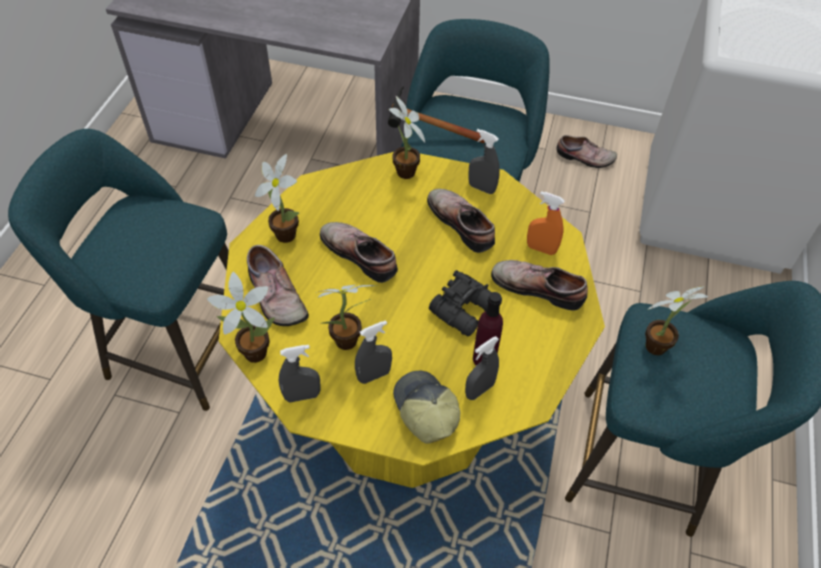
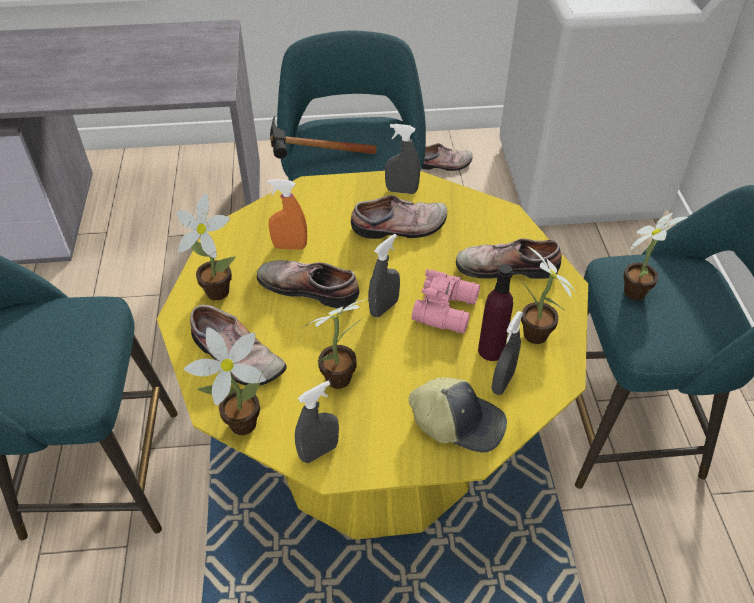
camera: 20 degrees left, 5 degrees down
(374, 375) = (386, 404): grey spray bottle -> grey spray bottle (384, 308)
(405, 175) = (317, 199): potted plant -> potted plant (536, 338)
(424, 410) = (458, 421): cap -> cap turned 150 degrees clockwise
(463, 223) = (400, 228): shoe -> shoe turned 135 degrees clockwise
(466, 310) = (447, 309): black binoculars -> pink binoculars
(541, 249) = (489, 230): orange spray bottle -> orange spray bottle (290, 246)

